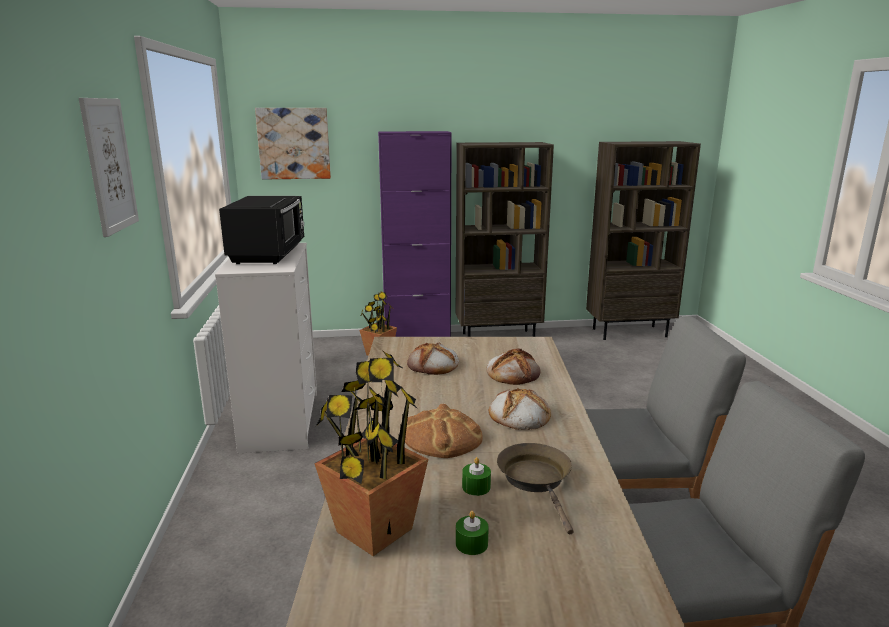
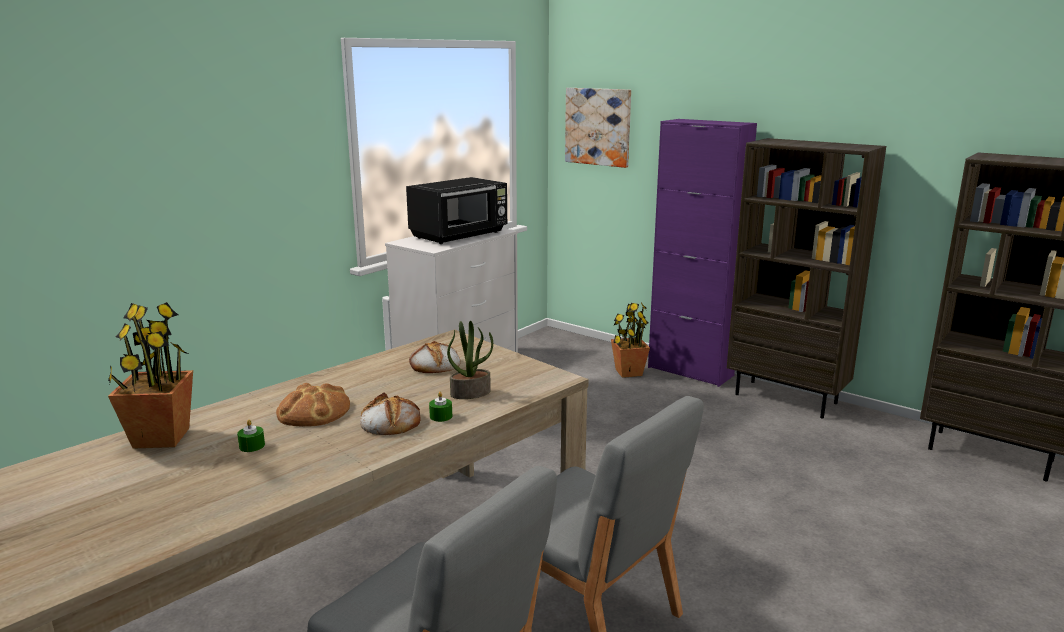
camera: 45 degrees right, 0 degrees up
(109, 165) = (263, 143): picture -> none
(471, 544) = (175, 469): green candle -> green candle (441, 416)
(513, 373) = (470, 393): bread -> potted plant
(536, 480) = (287, 461): brown frying pan -> none

